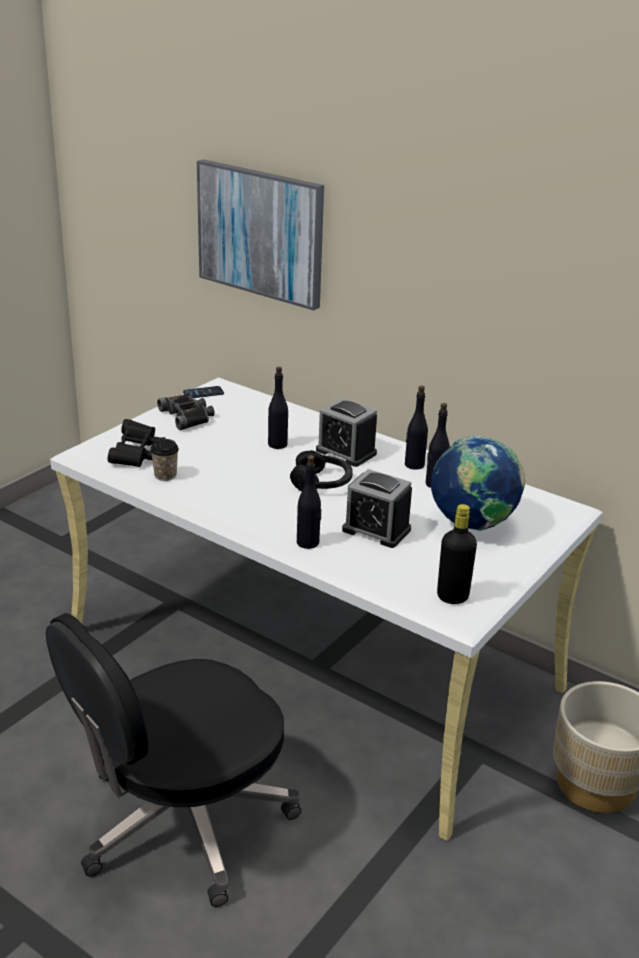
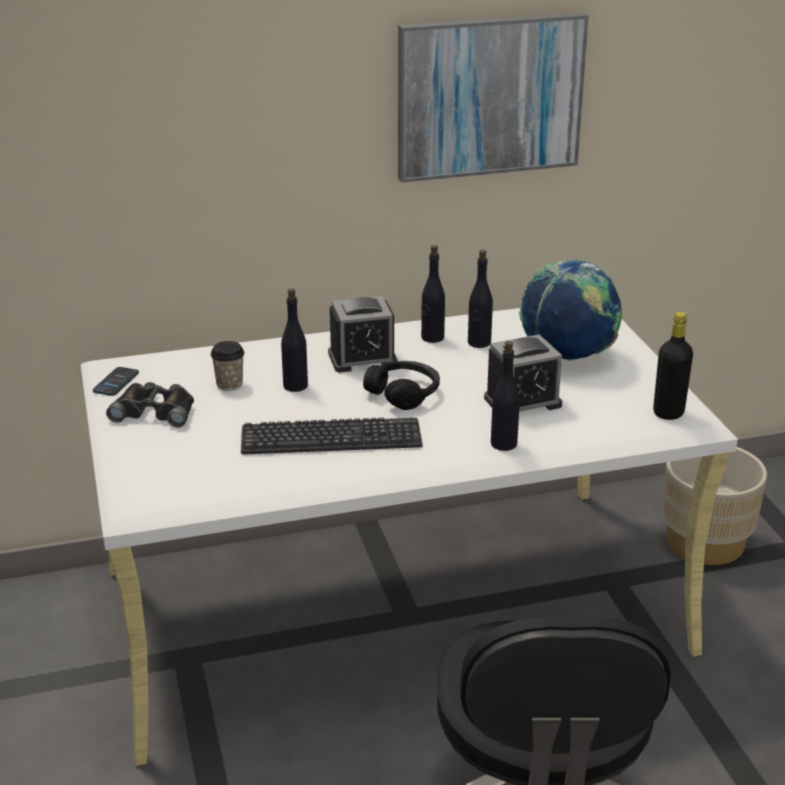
camera: 50 degrees left, 0 degrees up
(137, 456) = (199, 473): black binoculars -> none
(165, 475) = (268, 472): cup -> cup (229, 384)
(231, 479) = (331, 438): none -> keyboard
(261, 233) = (123, 147): picture -> picture (489, 96)

